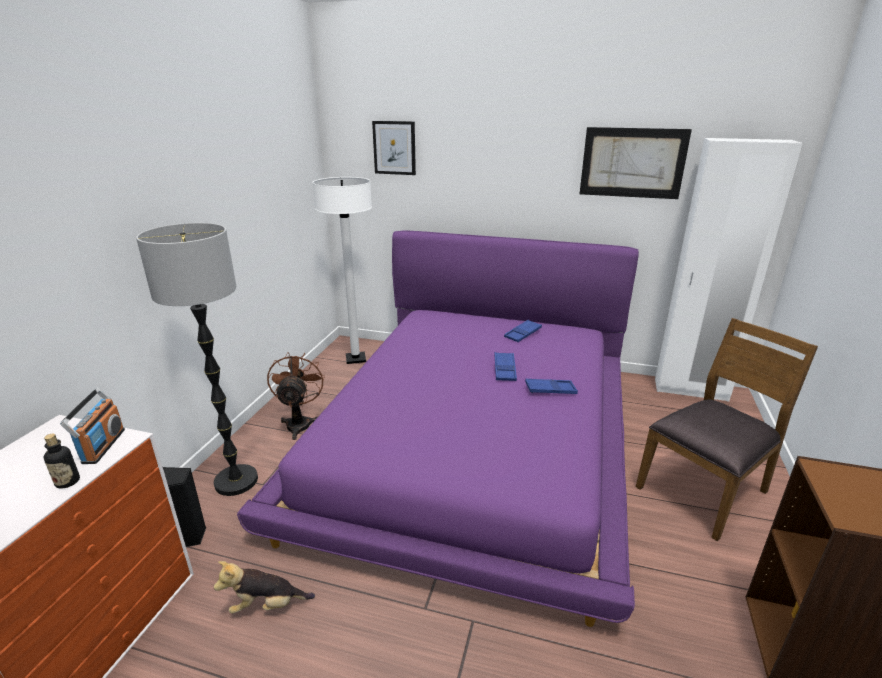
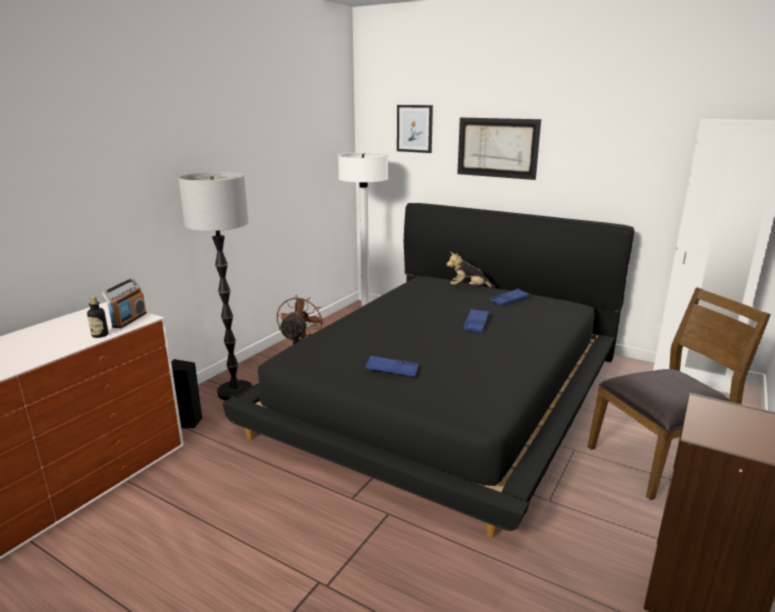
camera: 15 degrees right, 5 degrees down
(267, 605) = (230, 474): plush toy -> plush toy (468, 288)
(473, 440) = (446, 390): purple bed -> black bed
(550, 390) = (510, 342): blue tray -> blue tray (392, 370)
(632, 163) = (631, 143): picture -> picture (497, 148)

